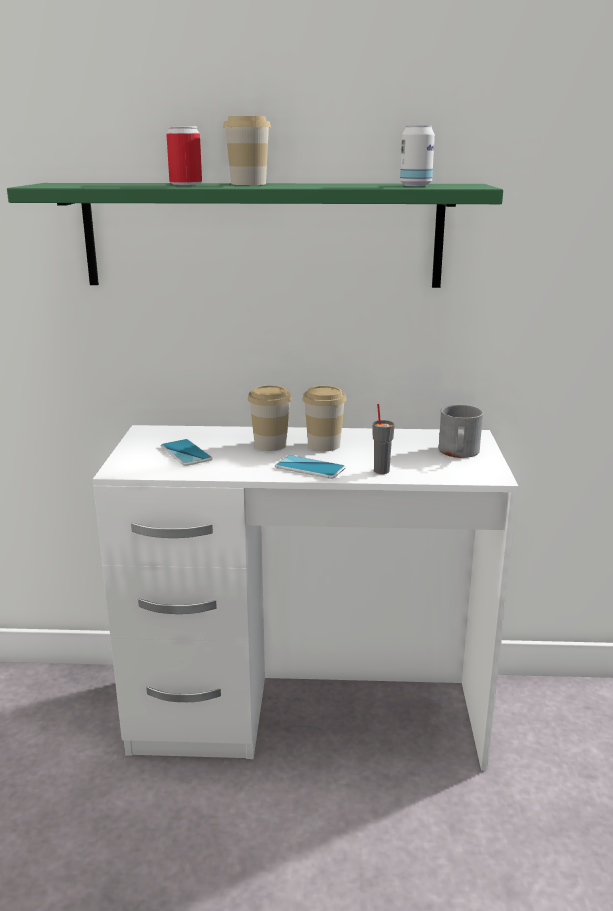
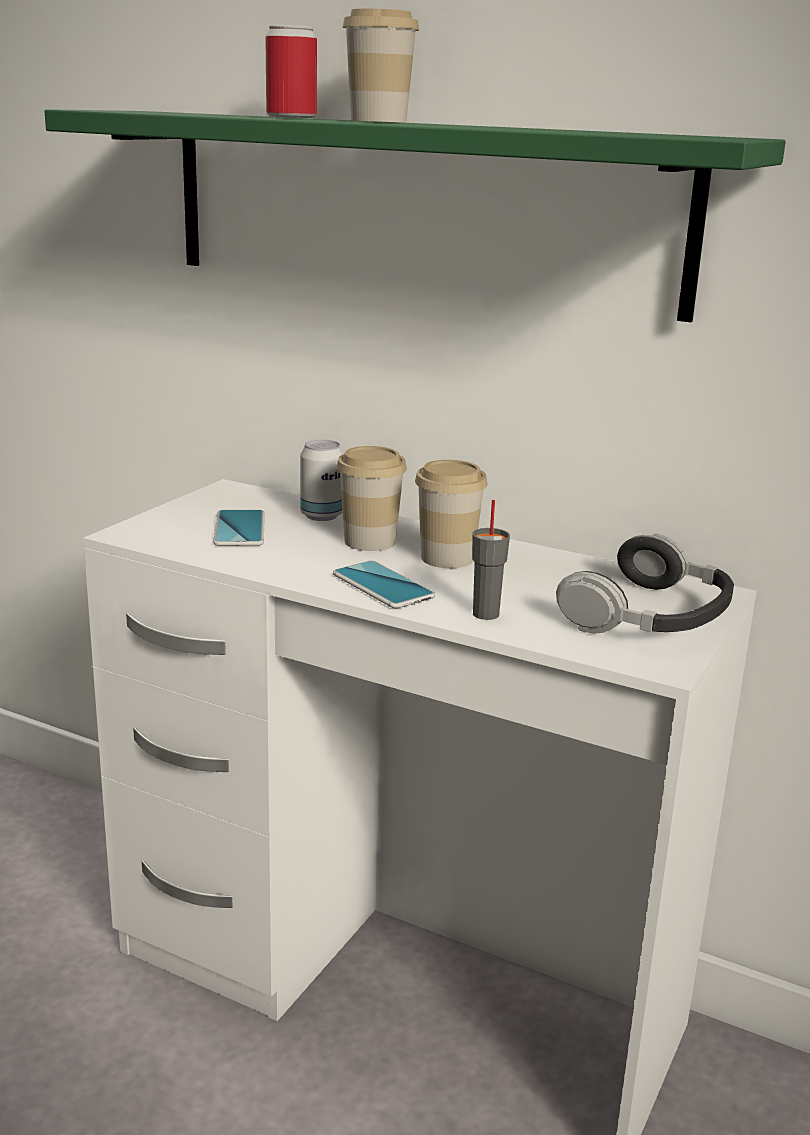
camera: 25 degrees right, 0 degrees up
(415, 185) = (619, 132): can -> can (321, 516)
(458, 453) = (650, 615): grey mug -> headphones

